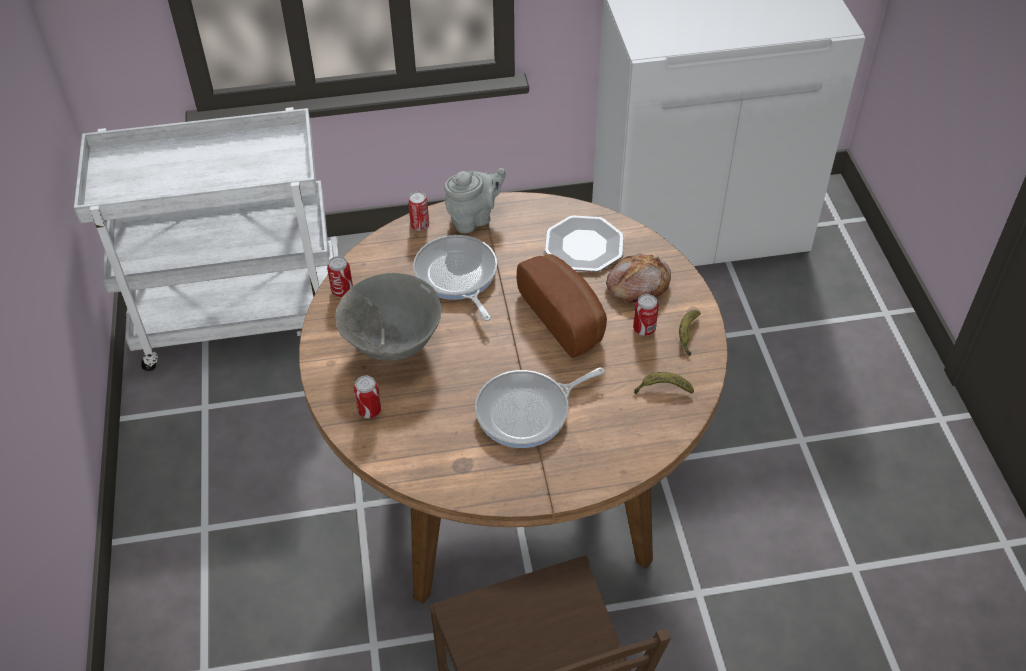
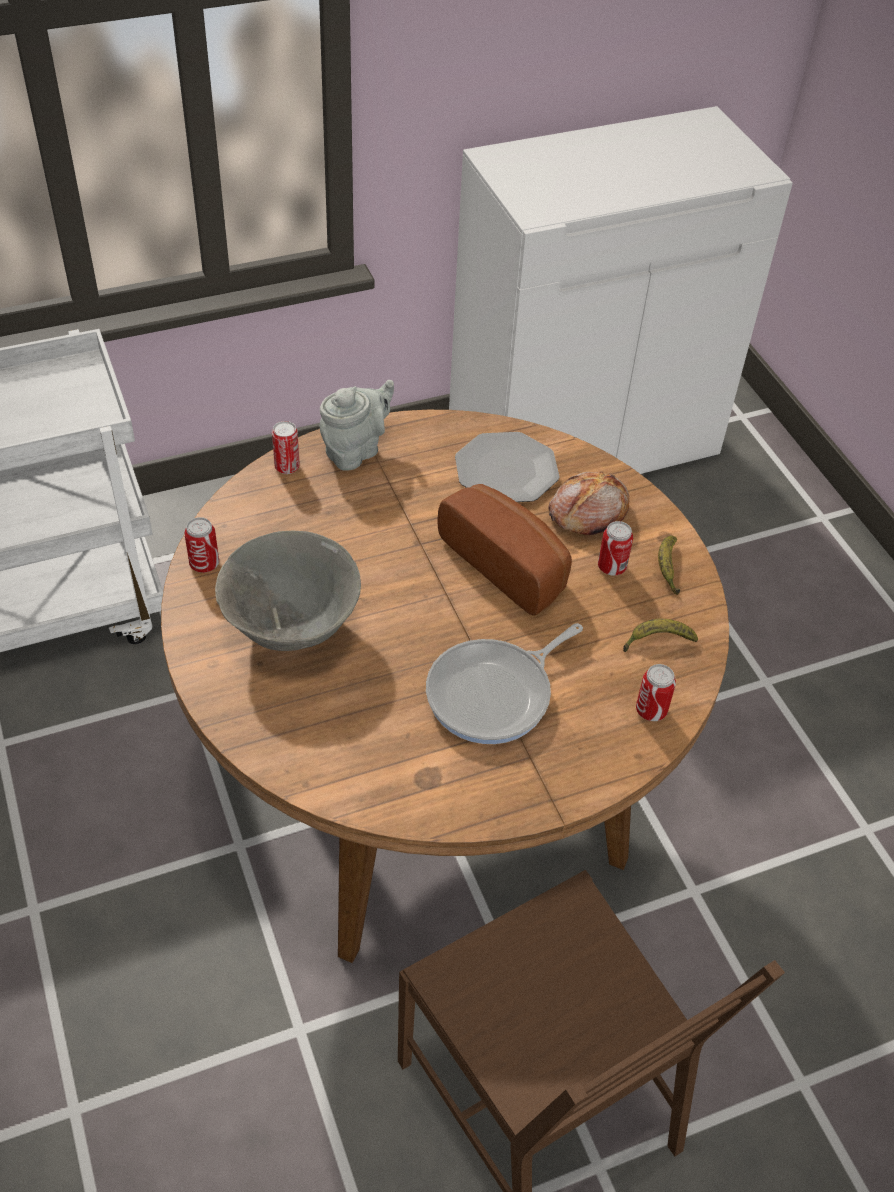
camera: 15 degrees left, 0 degrees up
(369, 411) = (283, 721): can -> can (651, 711)
(457, 276) = (353, 528): frying pan -> none

